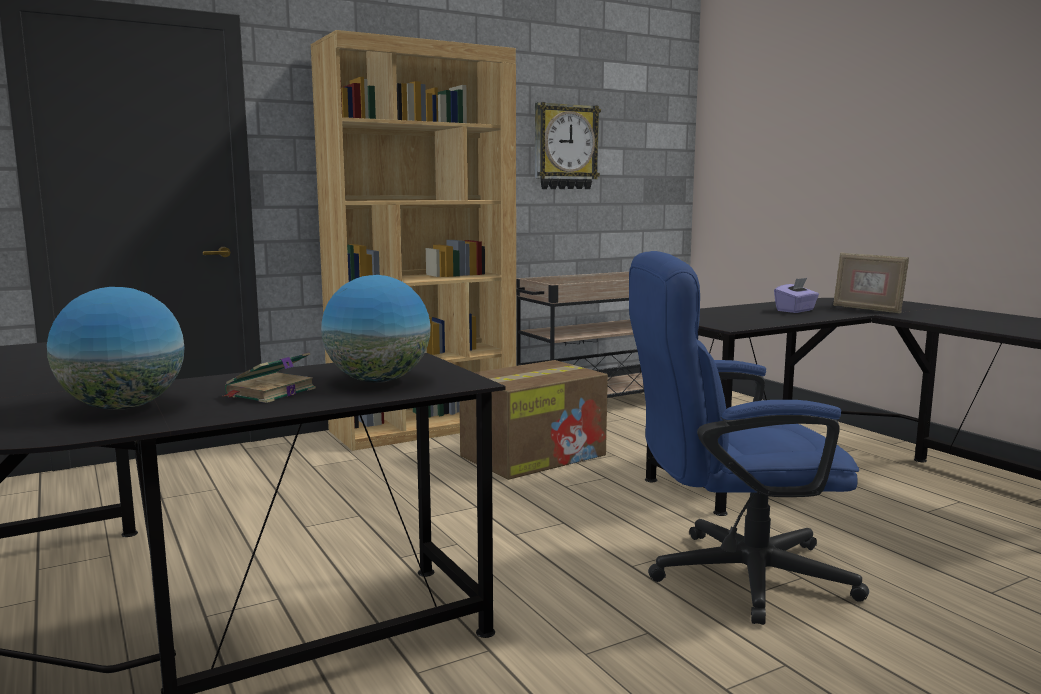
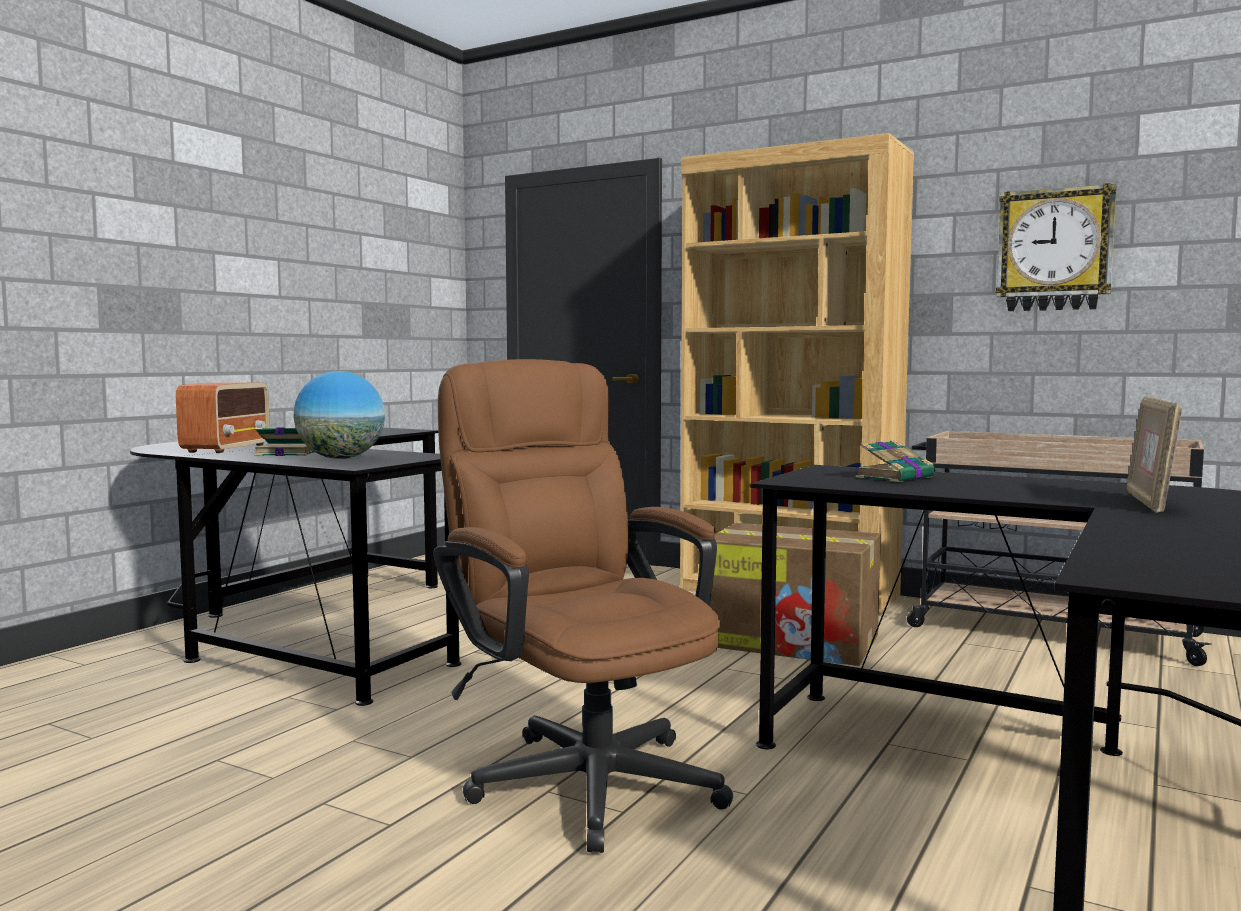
camera: 60 degrees right, 5 degrees down
(123, 407) = (227, 448): globe -> radio
(731, 314) = (896, 477): none -> book
(731, 576) = (582, 774): blue office chair -> brown office chair
(795, 310) = (1015, 487): purple tissue box -> none

